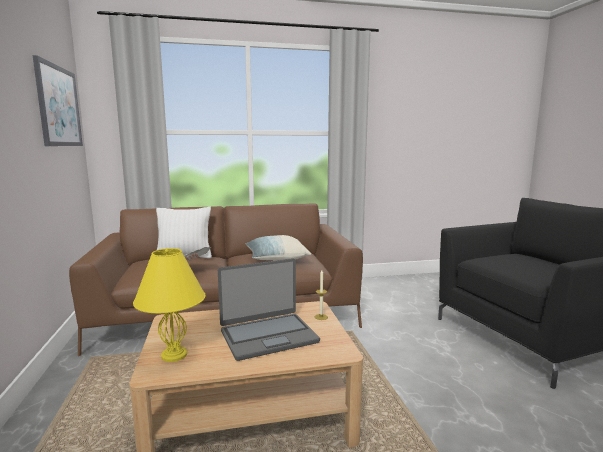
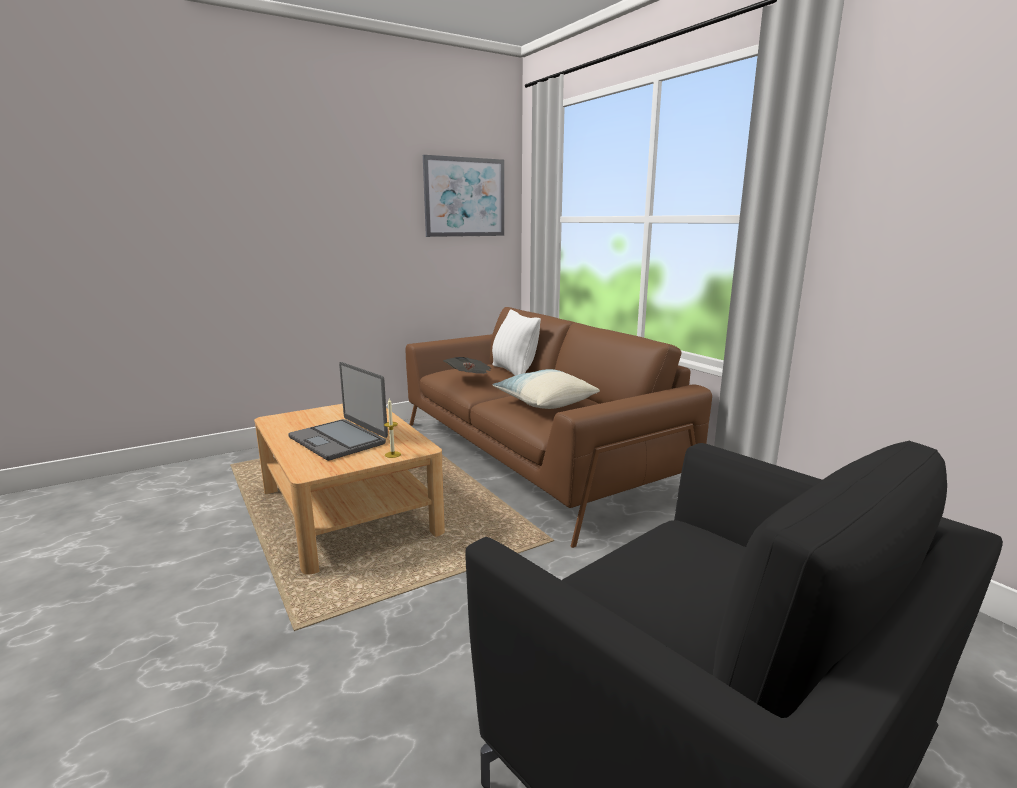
camera: 70 degrees right, 5 degrees up
(174, 354) = (300, 418): yellow table lamp -> none

